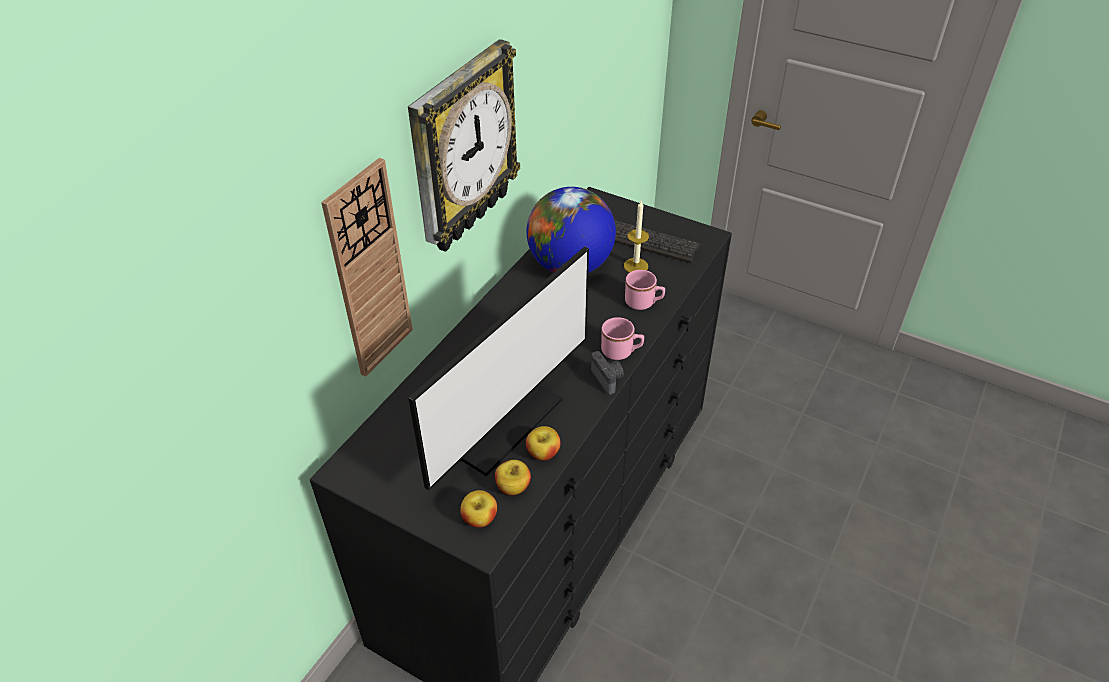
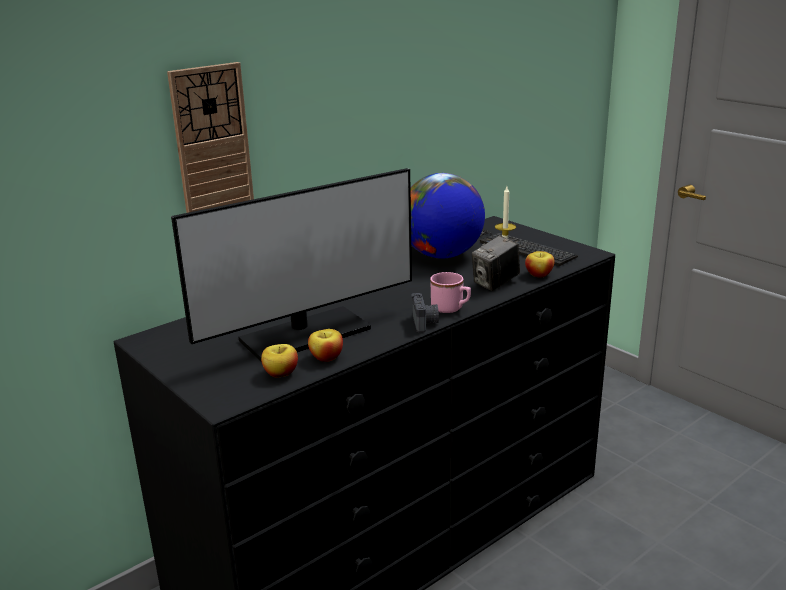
camera: 20 degrees right, 20 degrees down
(462, 149) = (335, 102): wall clock -> none
(479, 518) = (234, 387): apple -> apple (539, 275)
(644, 303) = (495, 283): pink mug -> camera

